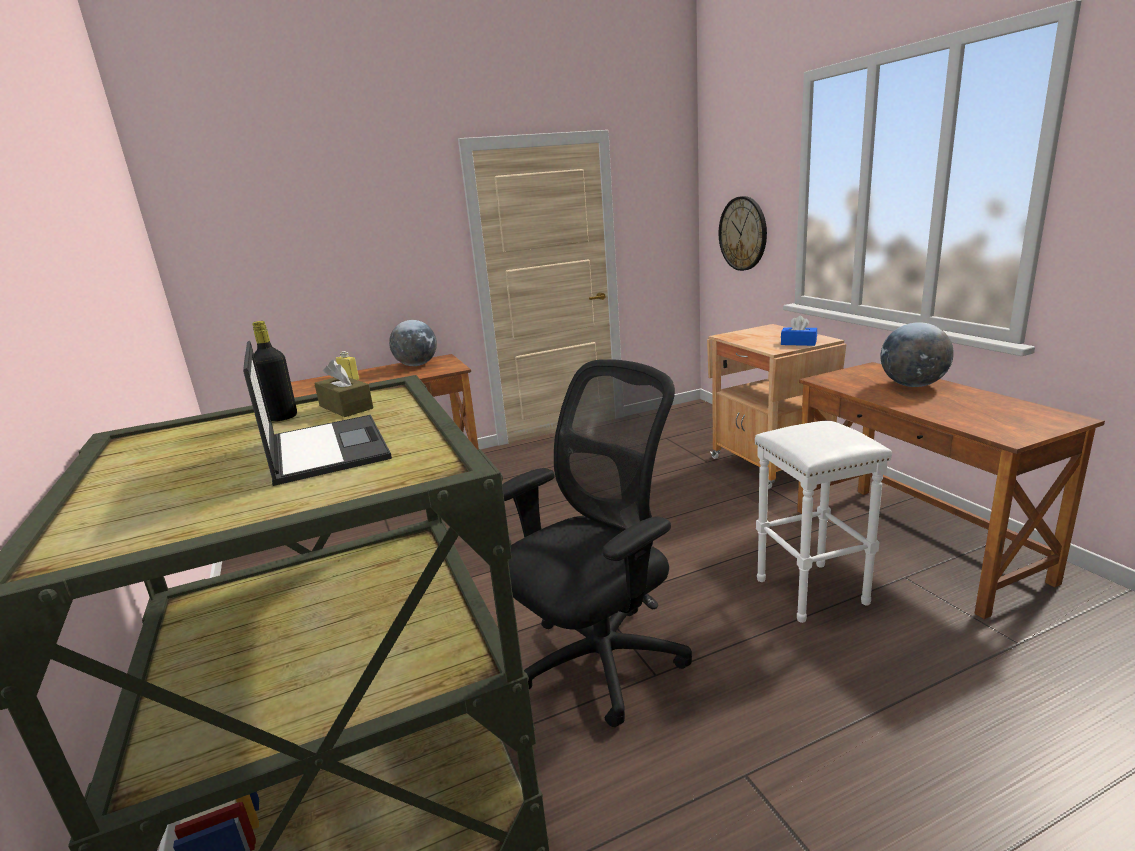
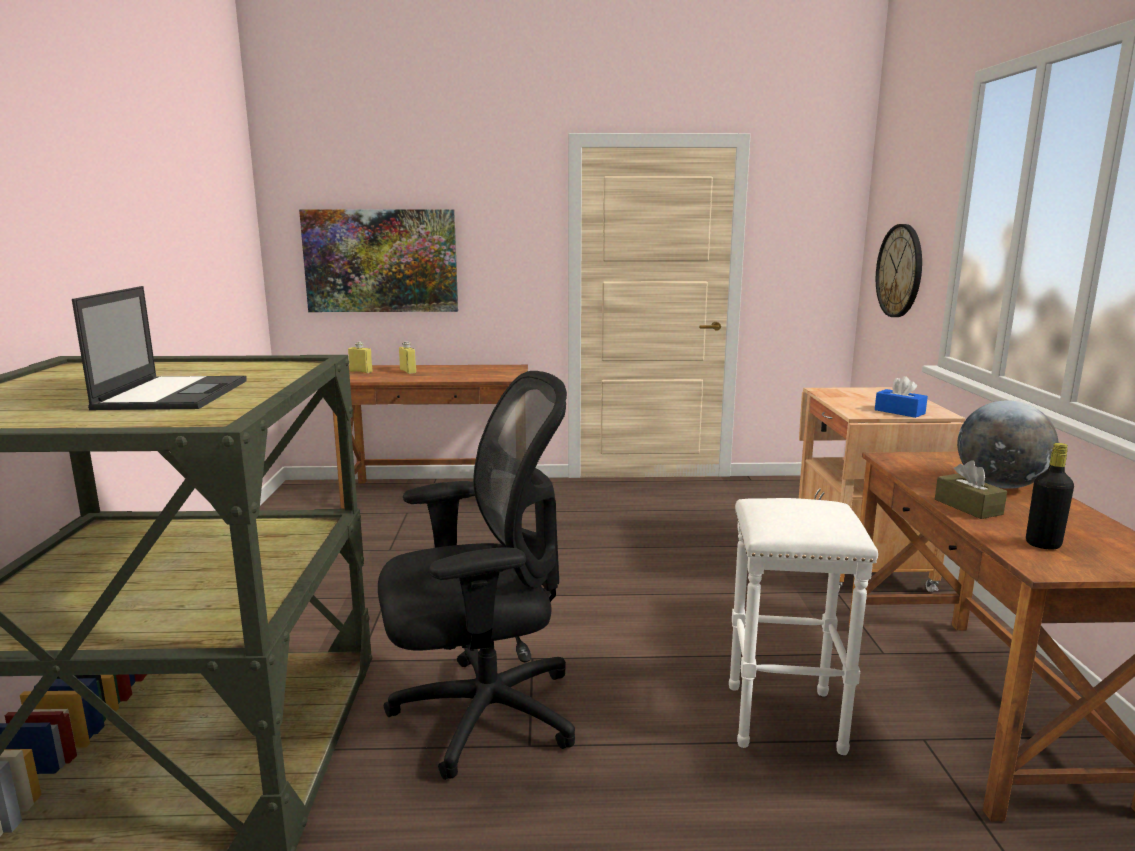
camera: 20 degrees right, 5 degrees down
(282, 417) = (194, 368): black bottle -> black bottle (1043, 544)
(296, 277) = (381, 261): none -> picture
(302, 387) = (361, 371): none -> yellow bottle
(346, 407) = (250, 369): brown tissue box -> brown tissue box (968, 507)
(417, 365) = (481, 369): globe -> none

